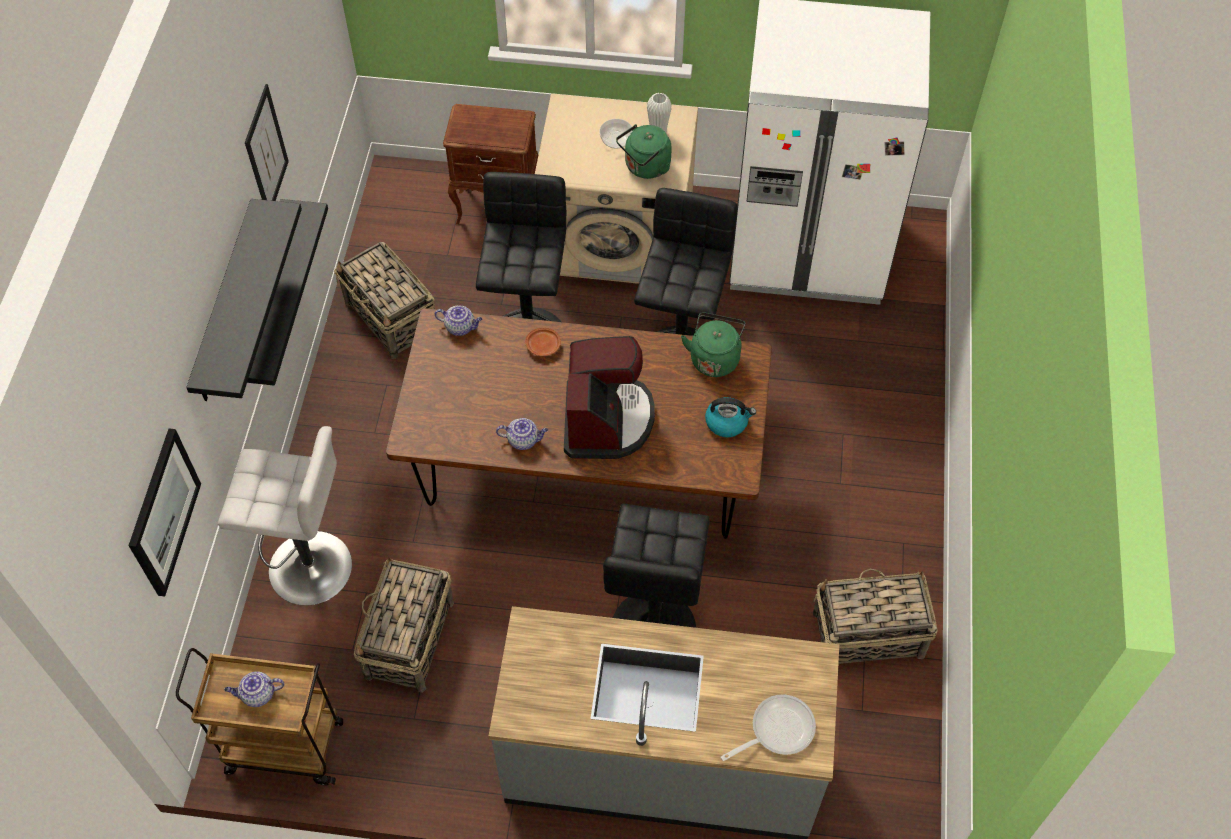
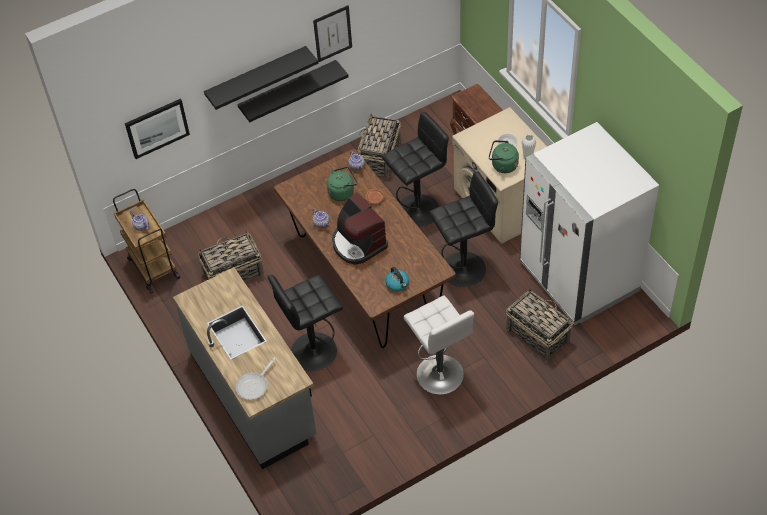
camera: 55 degrees right, 5 degrees down
(311, 569) = (235, 220): white stool -> white stool (439, 375)
(606, 420) = (358, 243): coffee machine -> coffee machine turned 90 degrees clockwise
(714, 357) = (428, 258): green kettle -> green kettle (342, 192)
(777, 730) = (254, 385): frying pan -> frying pan turned 105 degrees clockwise
(866, 634) = (383, 431): basket -> basket (537, 335)

